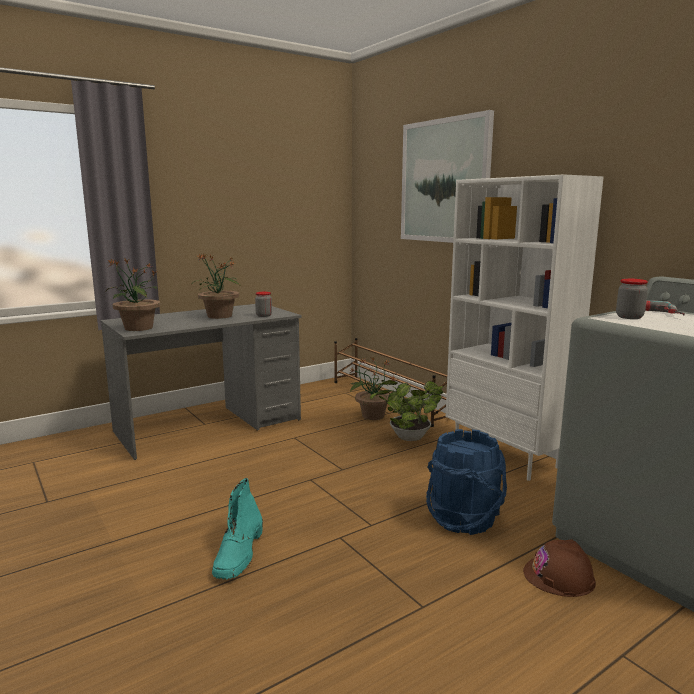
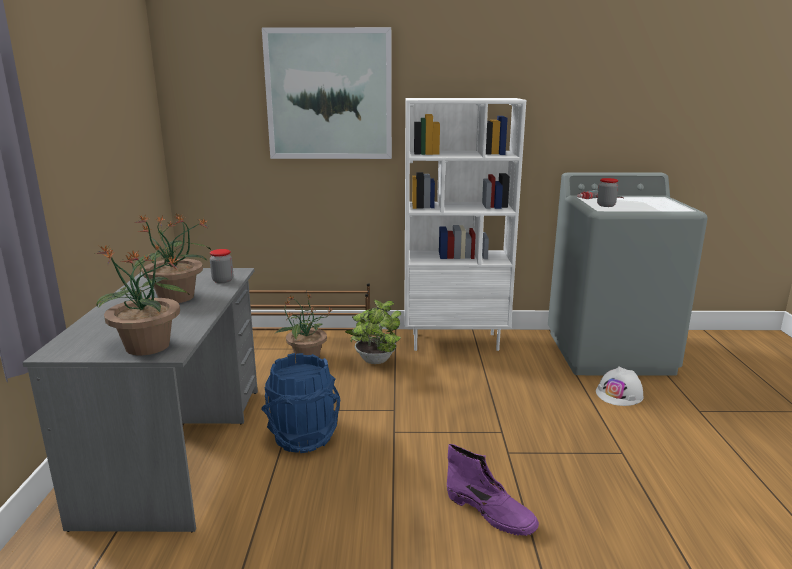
camera: 55 degrees left, 5 degrees up
(239, 554) = (491, 512): turquoise boot -> purple boot
(463, 518) = (527, 393): blue bucket -> blue bucket (303, 437)
(559, 576) = (619, 394): brown hard hat -> white hard hat

